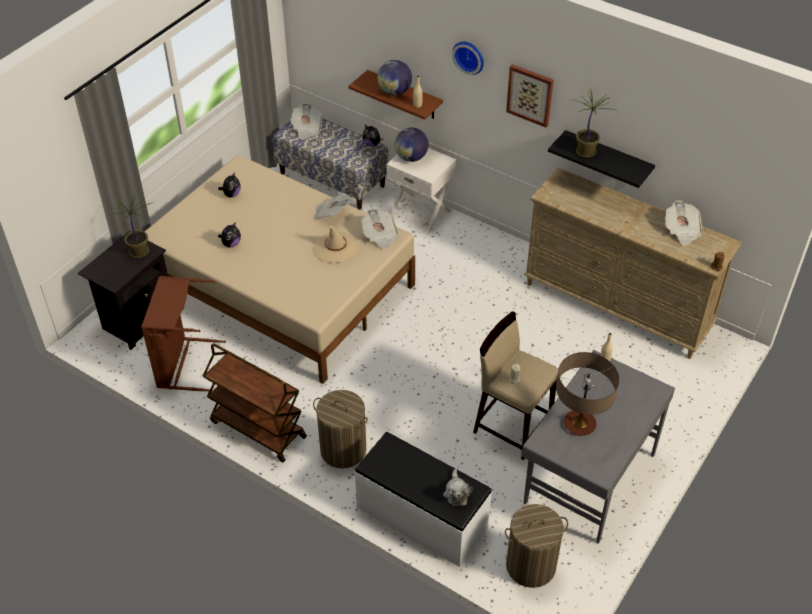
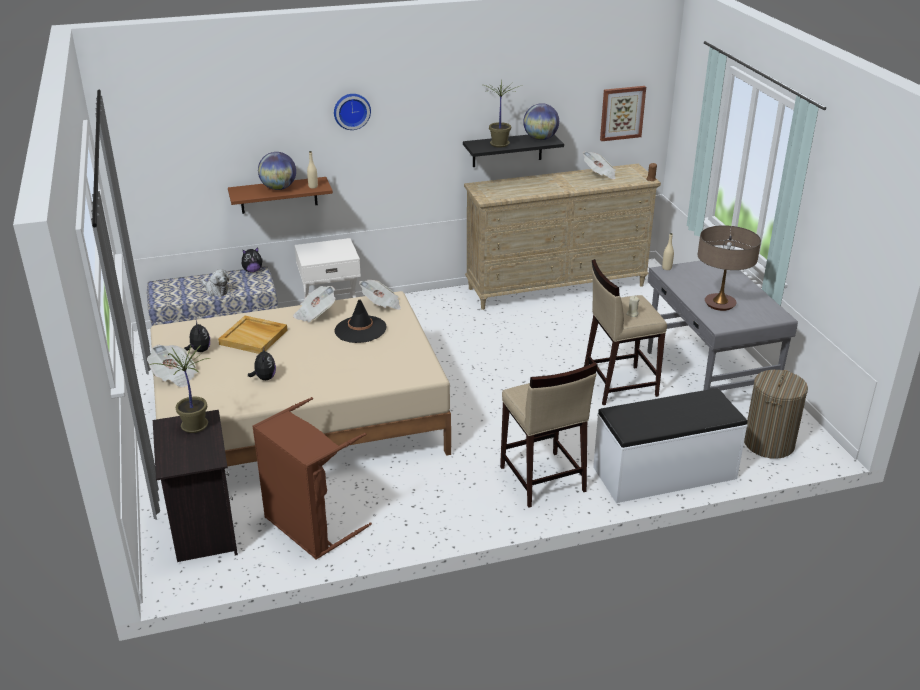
camera: 50 degrees left, 15 degrees down
(257, 429) = (456, 518): brown cart -> none
(272, 206) = (254, 337): none -> beige tray
(307, 129) = (175, 290): newspaper -> newspaper (174, 376)
(335, 248) = (360, 330): beige hat -> black hat
(343, 450) = (542, 480): laundry basket -> beige stool
(411, 157) = (314, 253): globe -> globe (540, 139)
(456, 492) = (706, 404): plush toy -> plush toy (216, 290)
(530, 95) = (422, 121): picture -> picture (622, 113)

